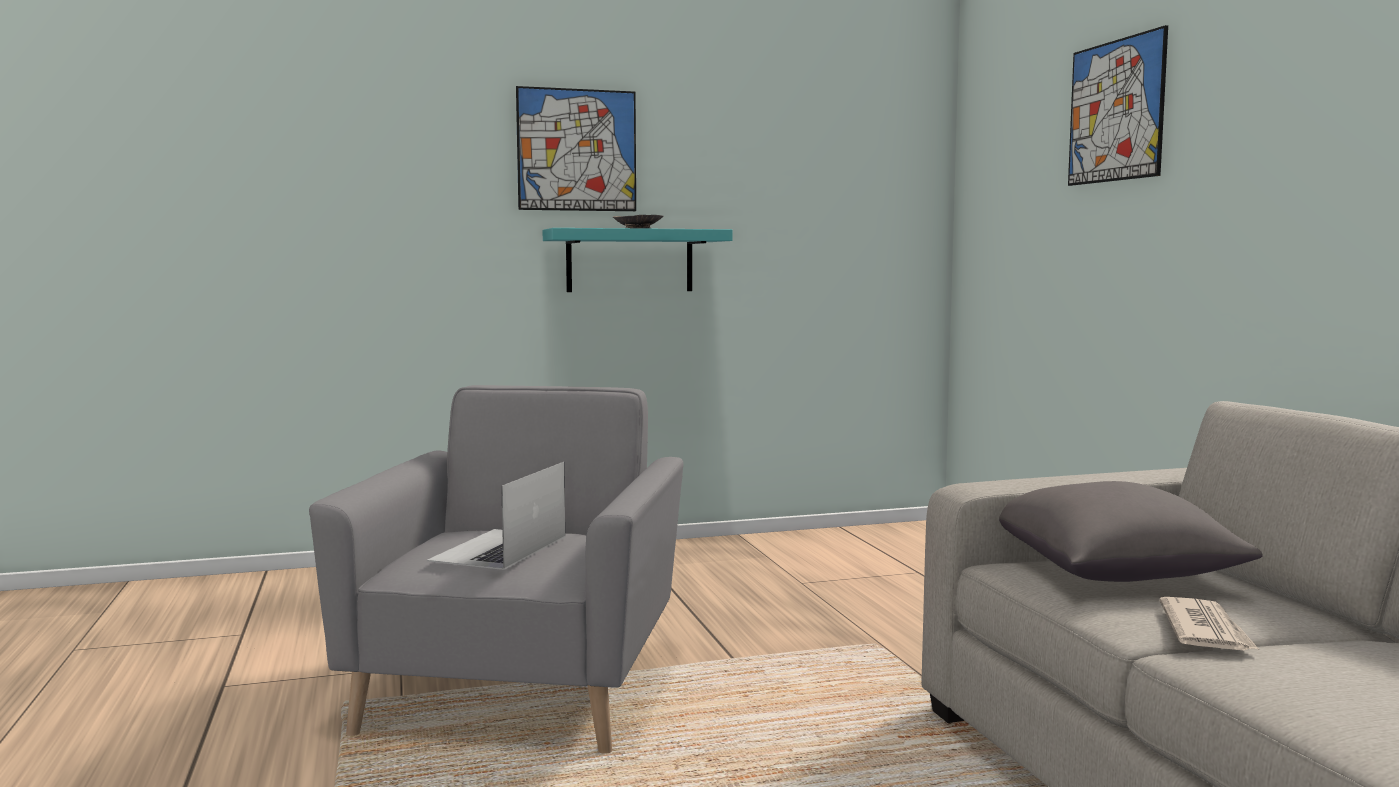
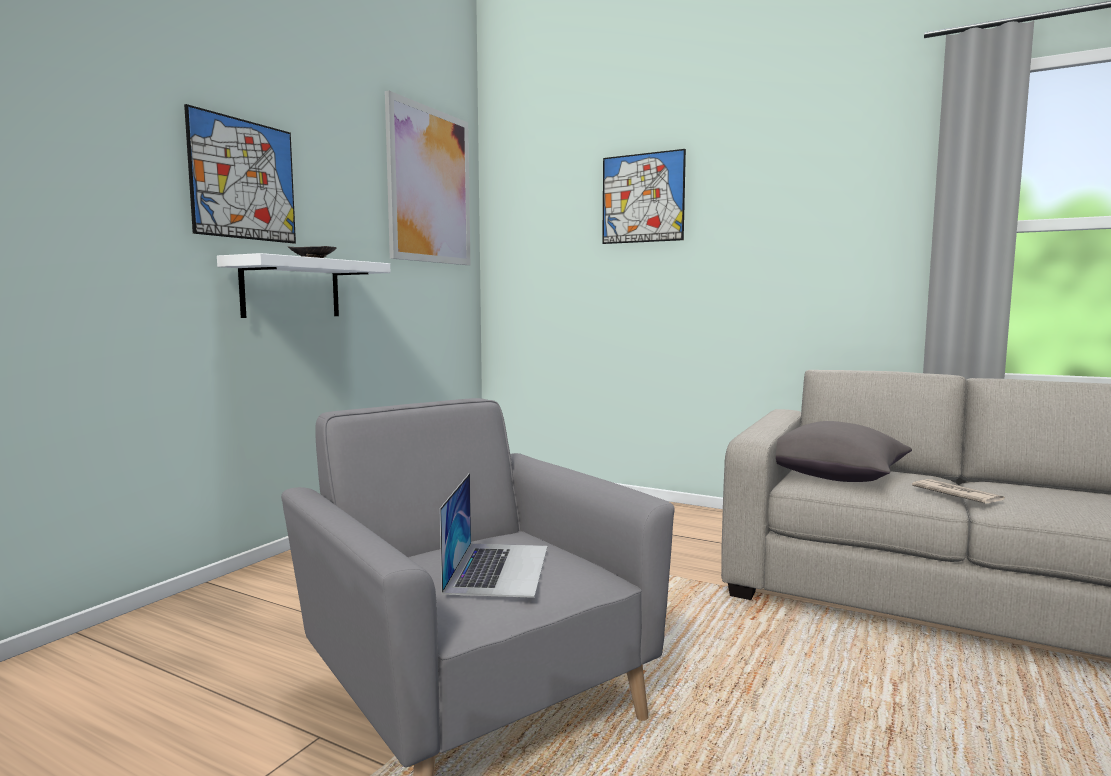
camera: 45 degrees left, 0 degrees up
(499, 549) = (498, 568): laptop -> laptop turned 150 degrees counterclockwise
(630, 261) = (291, 289): turquoise shelf -> white shelf
(852, 121) = (429, 186): none -> picture

